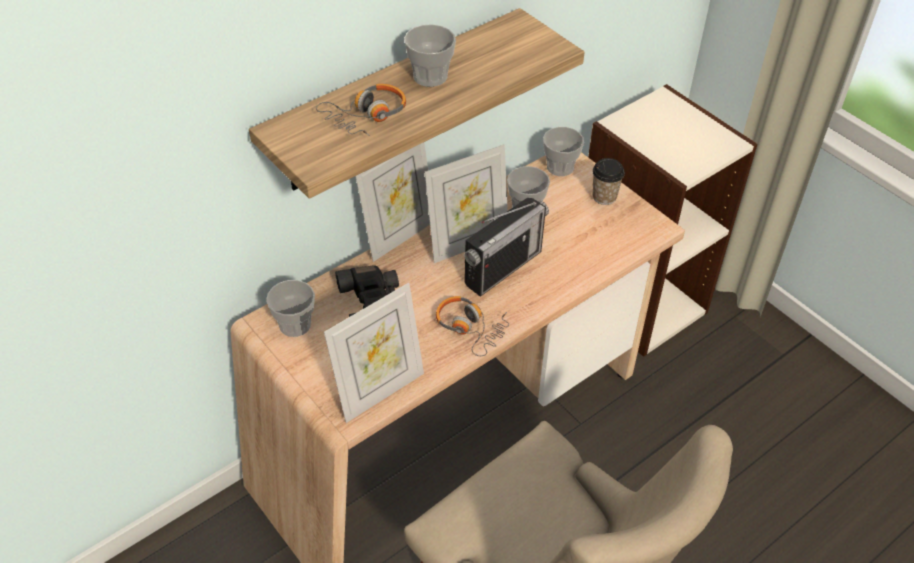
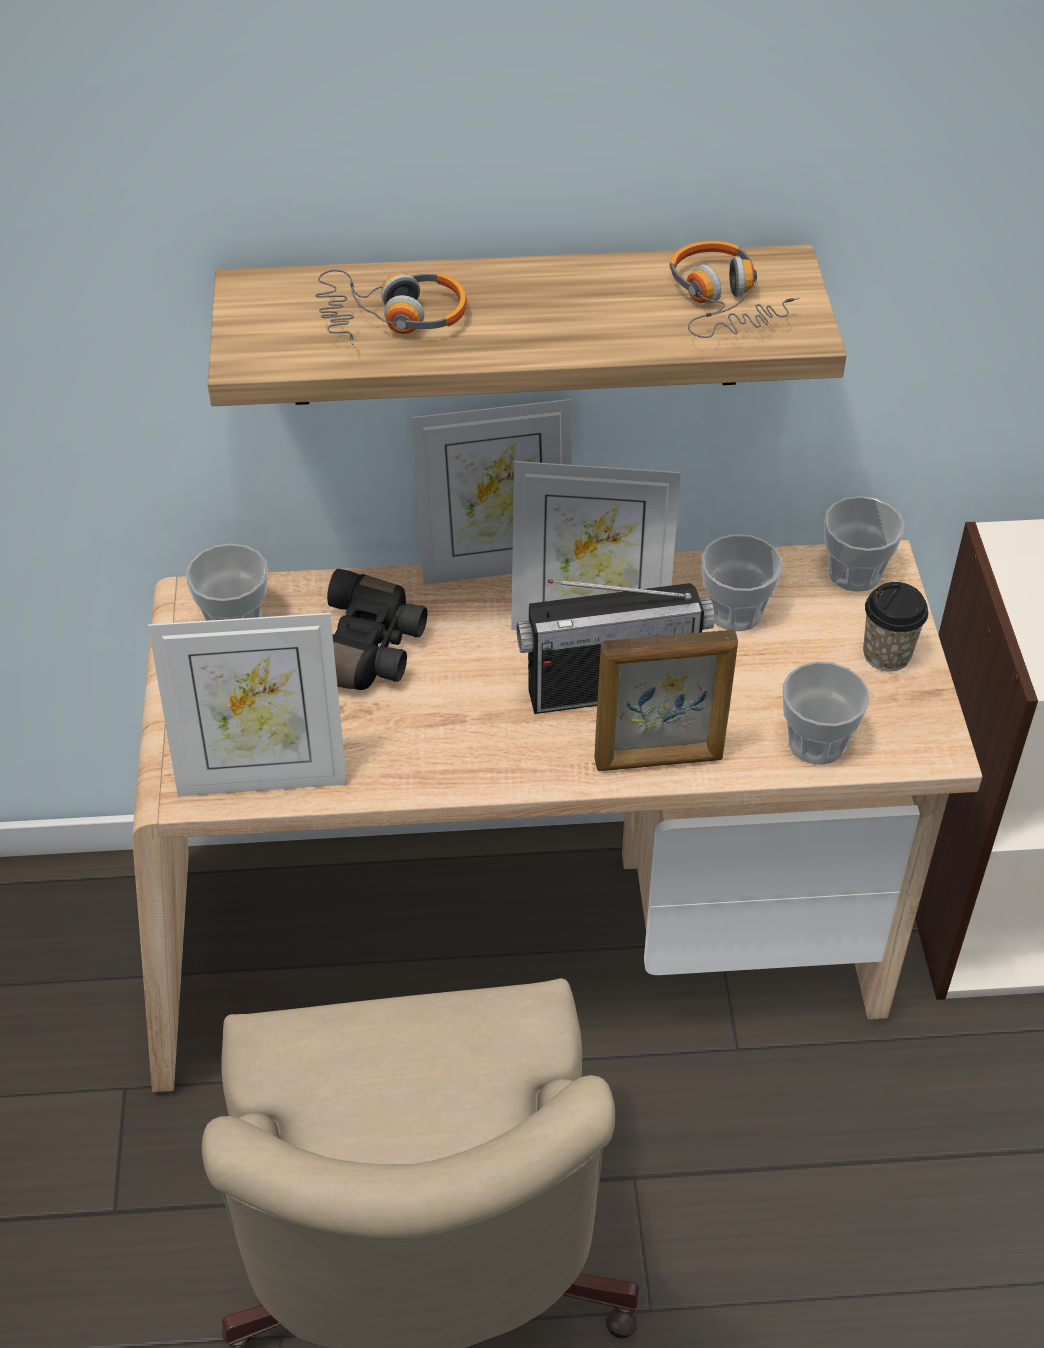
camera: 35 degrees right, 0 degrees up
(430, 76) = (549, 297): cup -> cup (816, 743)
(470, 328) = (475, 754): headphones -> headphones (722, 303)
(553, 289) = (659, 760): none -> picture frame

